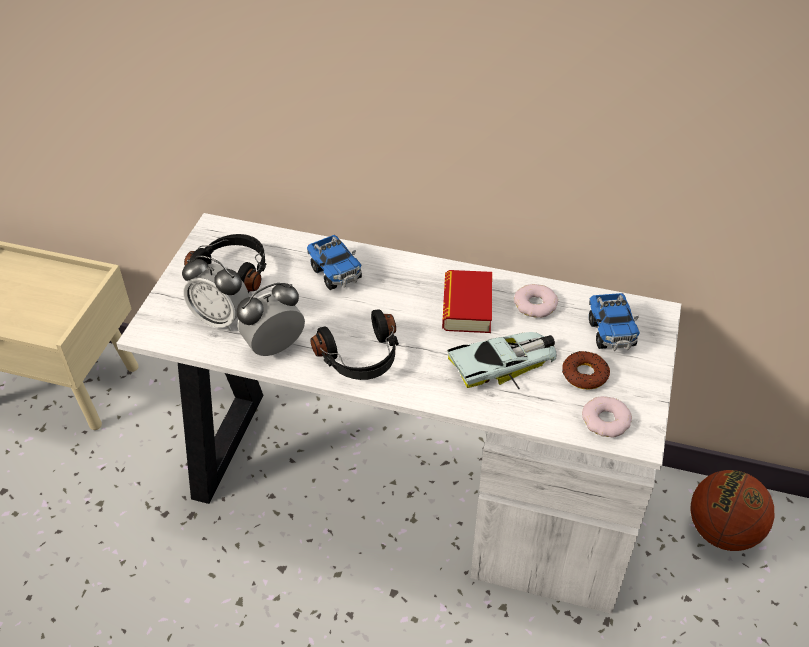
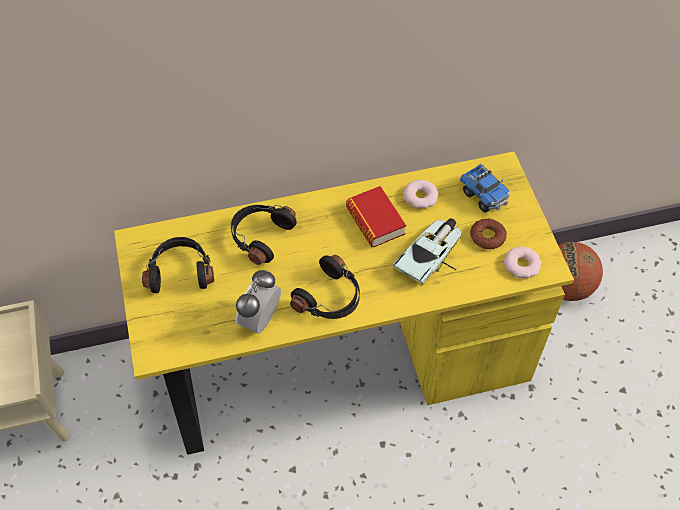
camera: 30 degrees left, 10 degrees up
(220, 319) = (201, 316): alarm clock -> none
(335, 273) = (260, 236): toy truck -> black headphones
(404, 485) = (339, 361): white desk -> yellow desk

